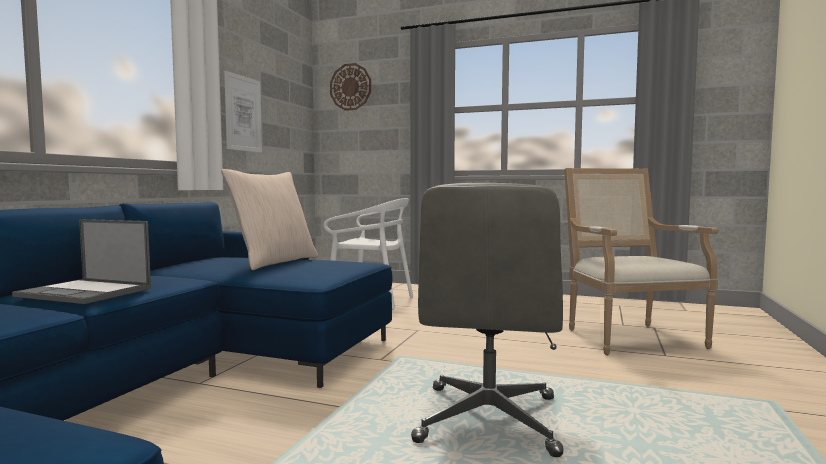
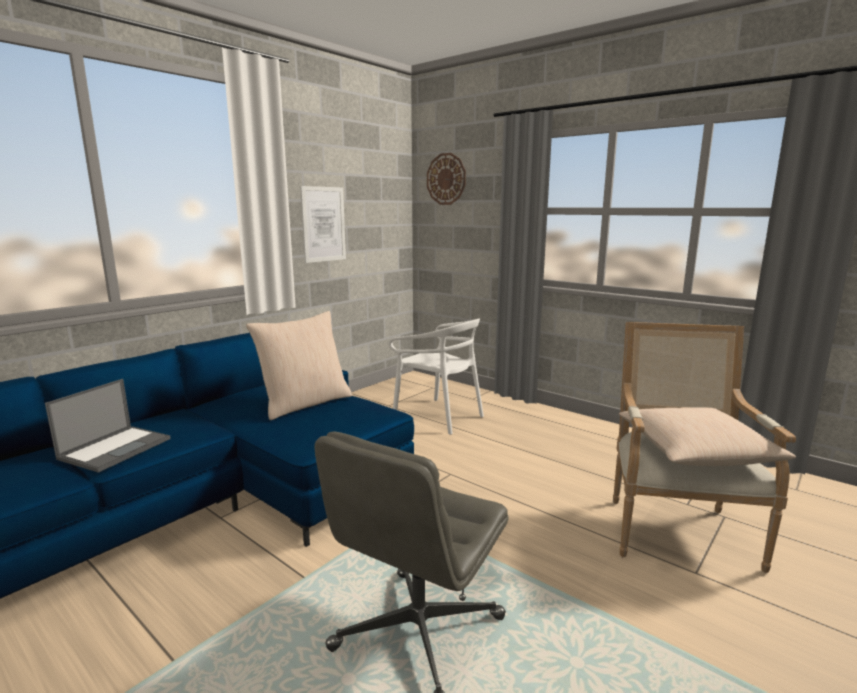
camera: 20 degrees right, 10 degrees up
(86, 292) = (116, 448): laptop -> laptop turned 105 degrees counterclockwise
(642, 260) = (695, 451): none -> beige pillow

